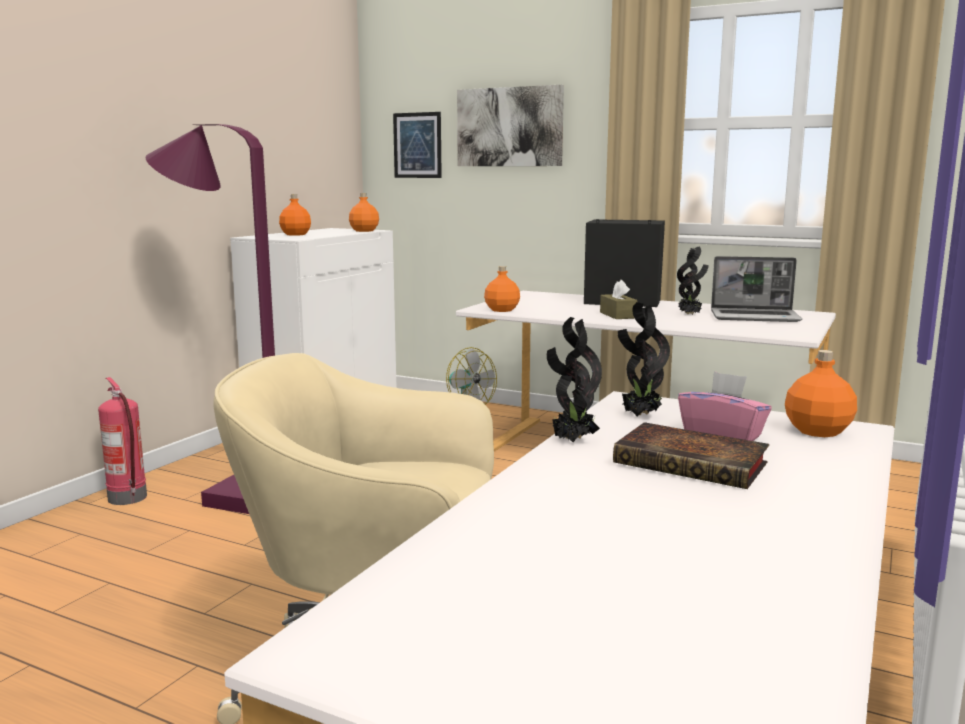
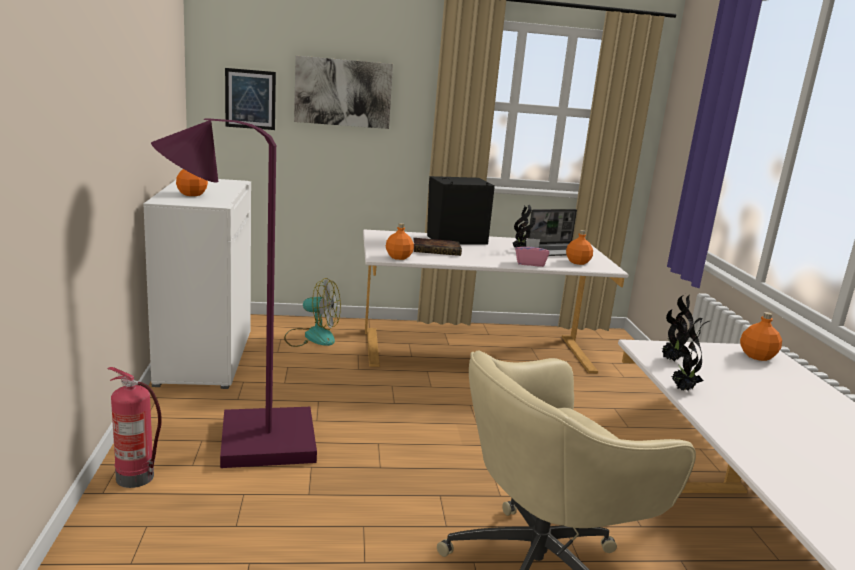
camera: 35 degrees left, 5 degrees up
(364, 231) = (233, 183): orange bottle -> orange bottle (578, 262)
(618, 315) = (482, 256): brown tissue box -> none
(694, 464) = (759, 395): book -> book (437, 250)
(722, 436) = (731, 369): pink tissue box -> pink tissue box (530, 263)

